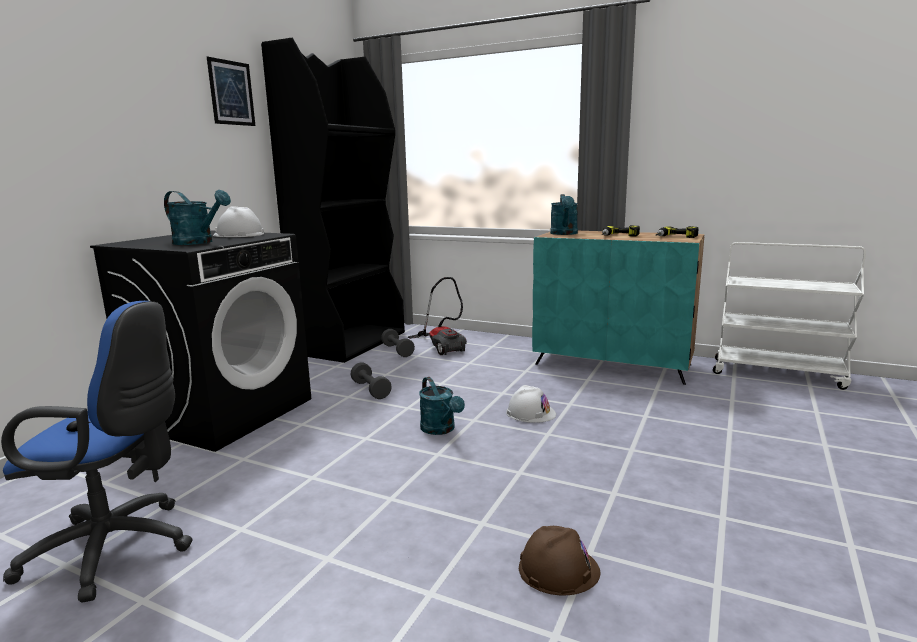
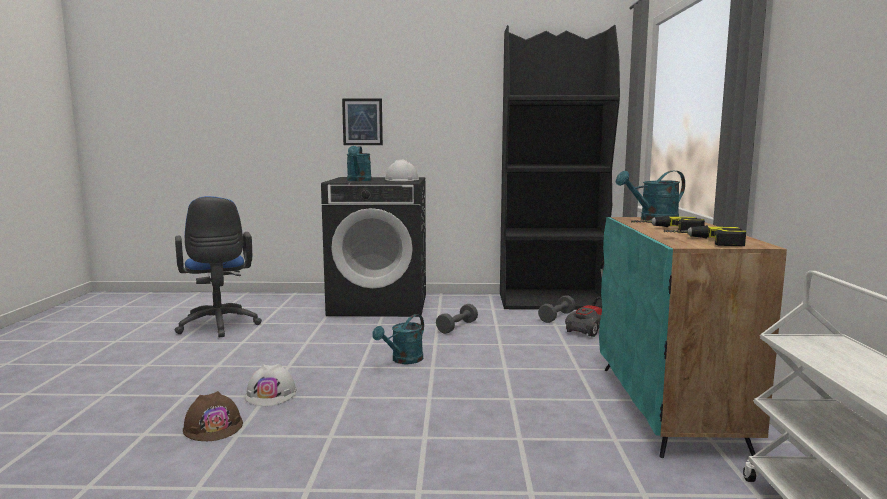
camera: 65 degrees right, 5 degrees down
(231, 93) = (468, 75): picture -> picture (362, 122)
(530, 413) = (469, 385): white hard hat -> white hard hat (271, 394)

